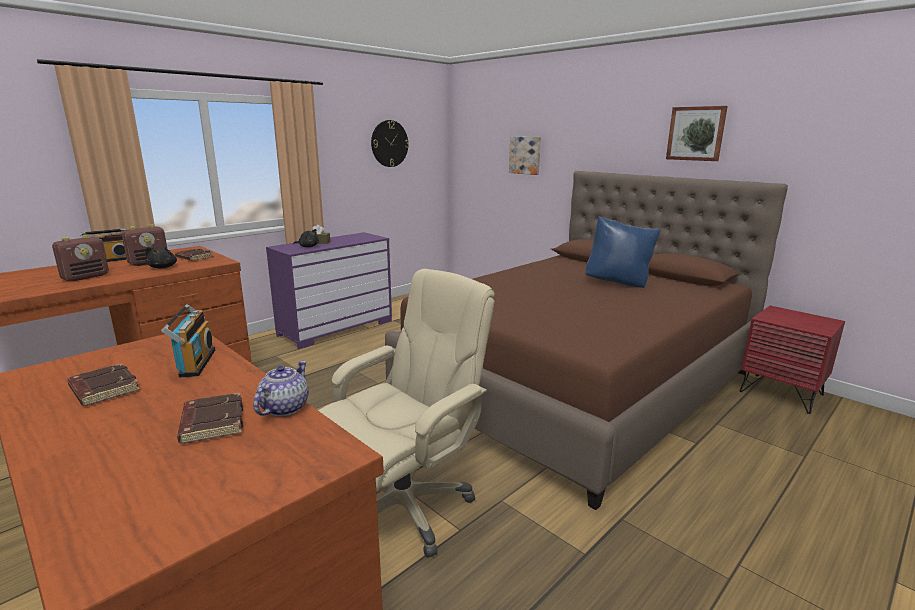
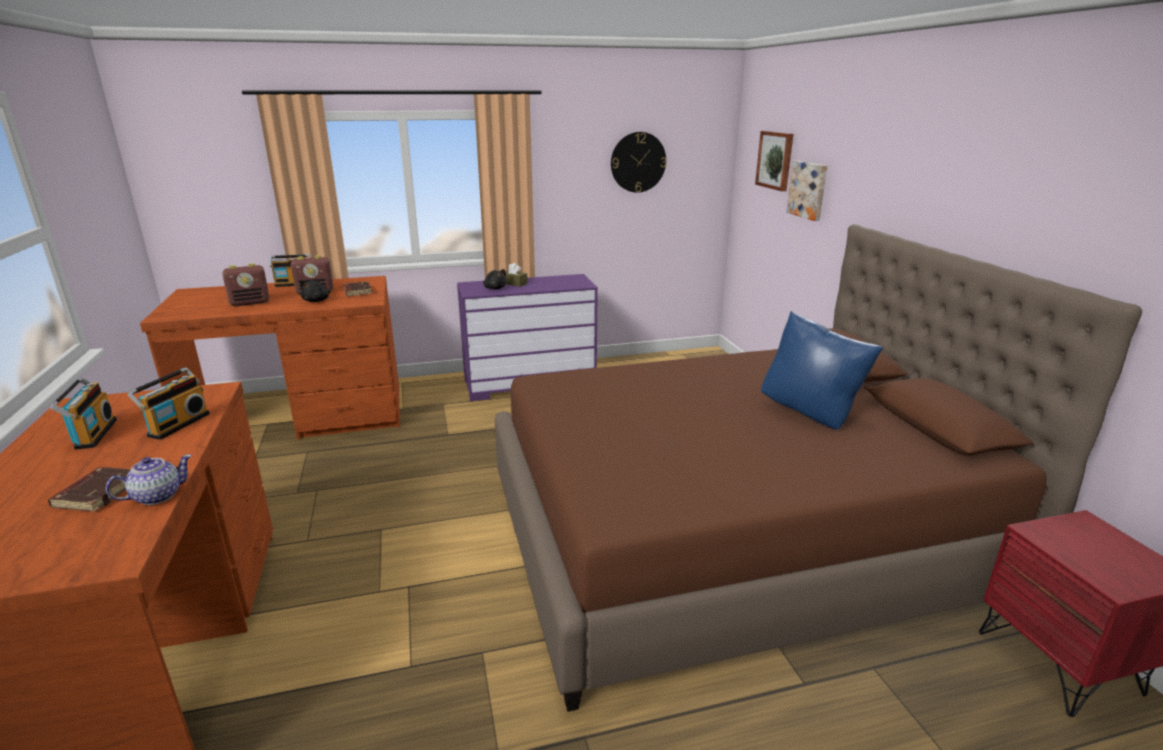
camera: 30 degrees right, 5 degrees up
(103, 389) = (93, 434): brown book -> radio
(404, 506) = (389, 616): beige office chair -> none
(696, 133) = (1022, 190): picture -> picture (775, 160)

